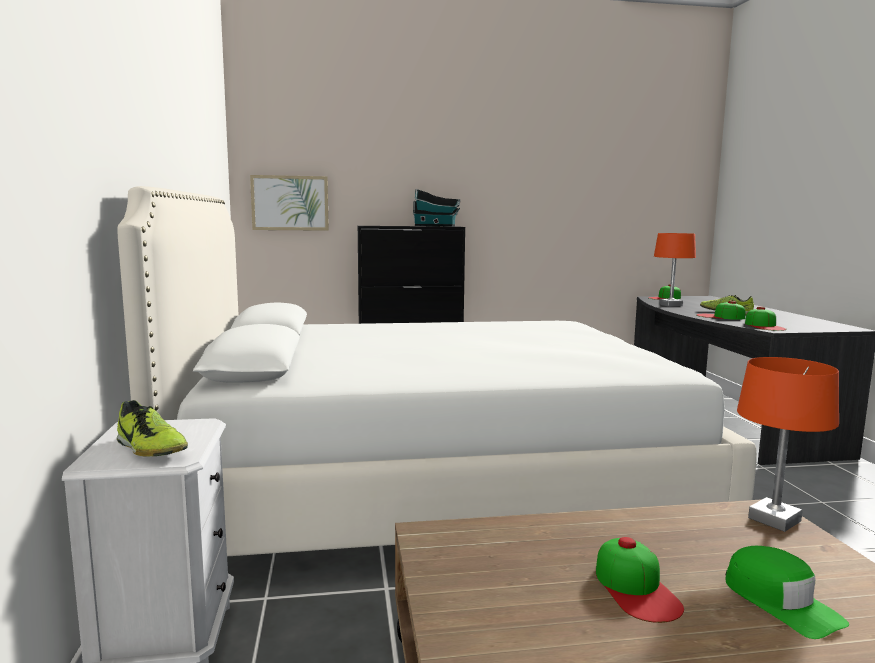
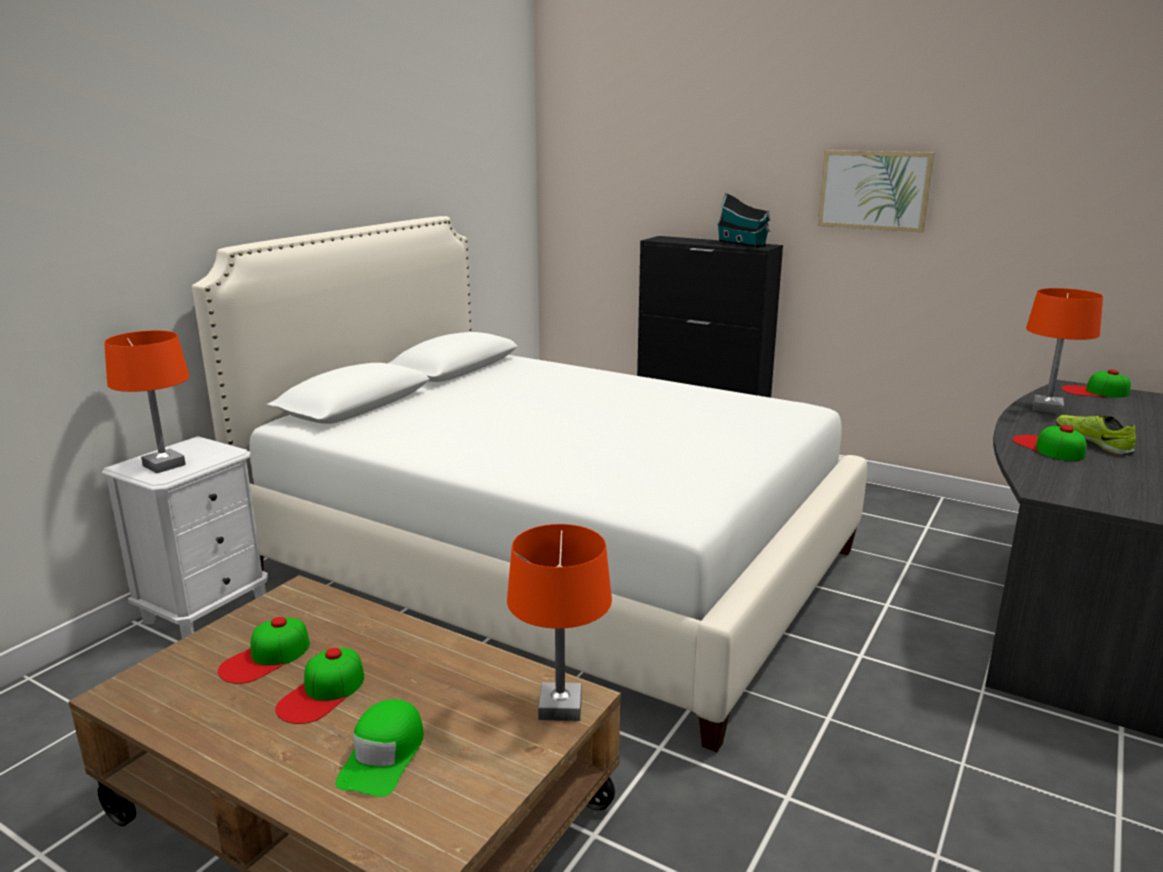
camera: 40 degrees right, 10 degrees up
(150, 449) = (164, 465): shoe -> orange table lamp
(290, 203) = (592, 204): picture -> picture (874, 190)
(764, 326) = (1054, 481): cap -> cap (265, 658)

